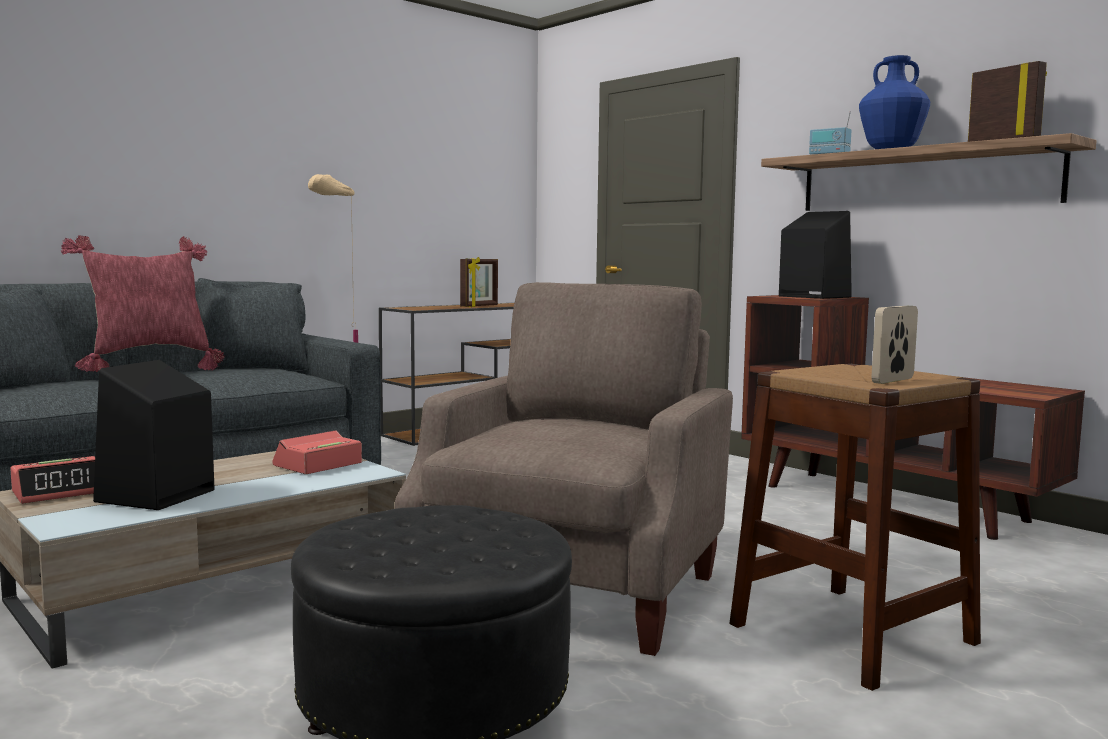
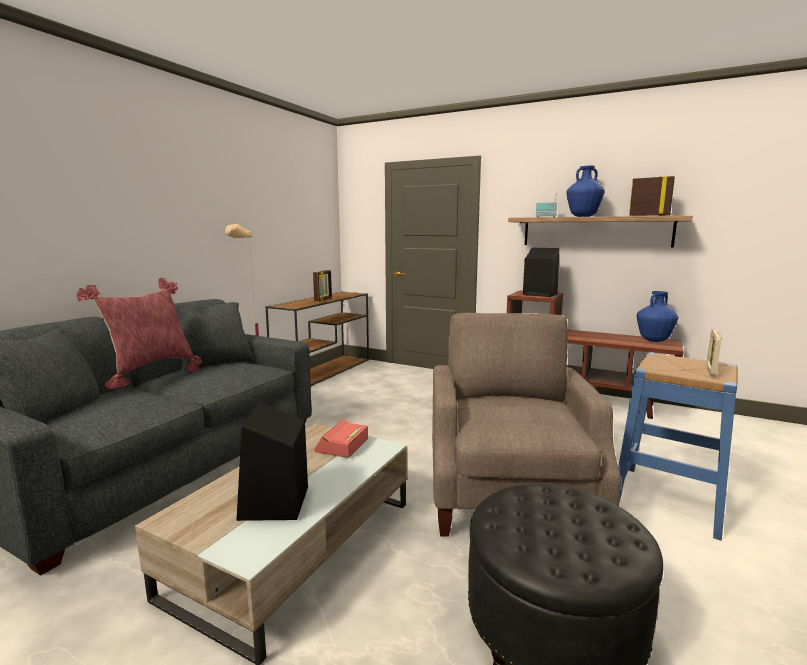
camera: 20 degrees left, 5 degrees up
(61, 492) = (195, 513): alarm clock -> none
(852, 633) = (669, 499): brown stool -> blue stool
(1018, 387) = (654, 340): none -> blue vase

